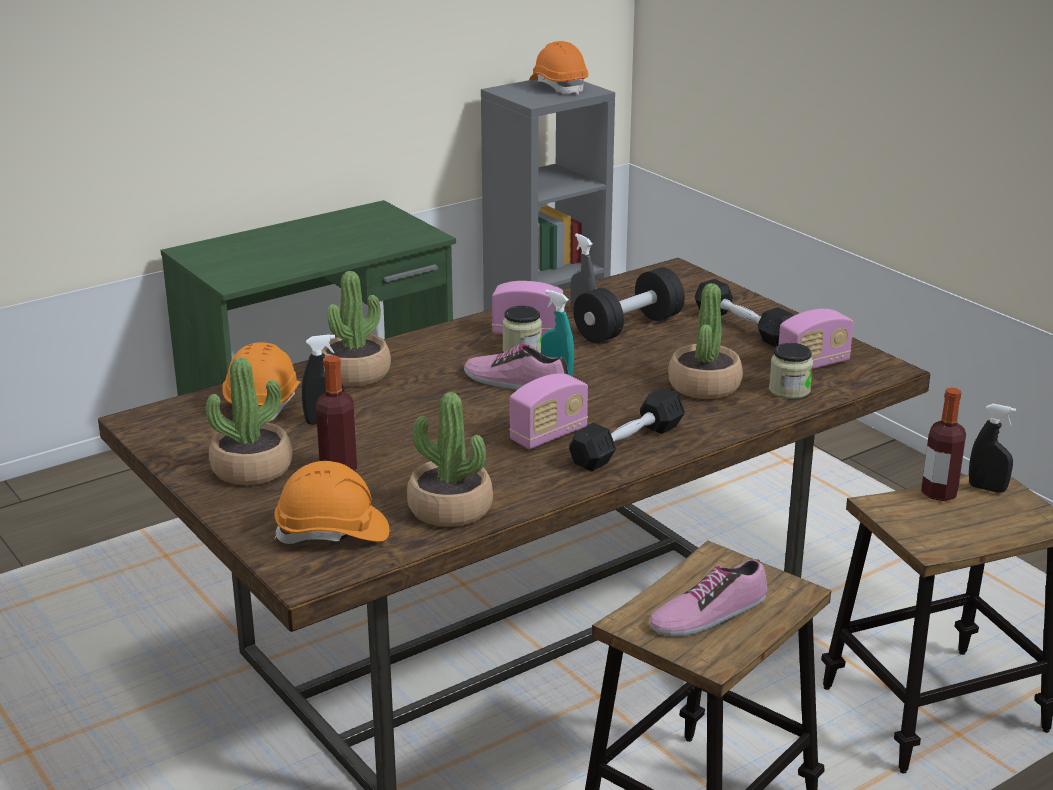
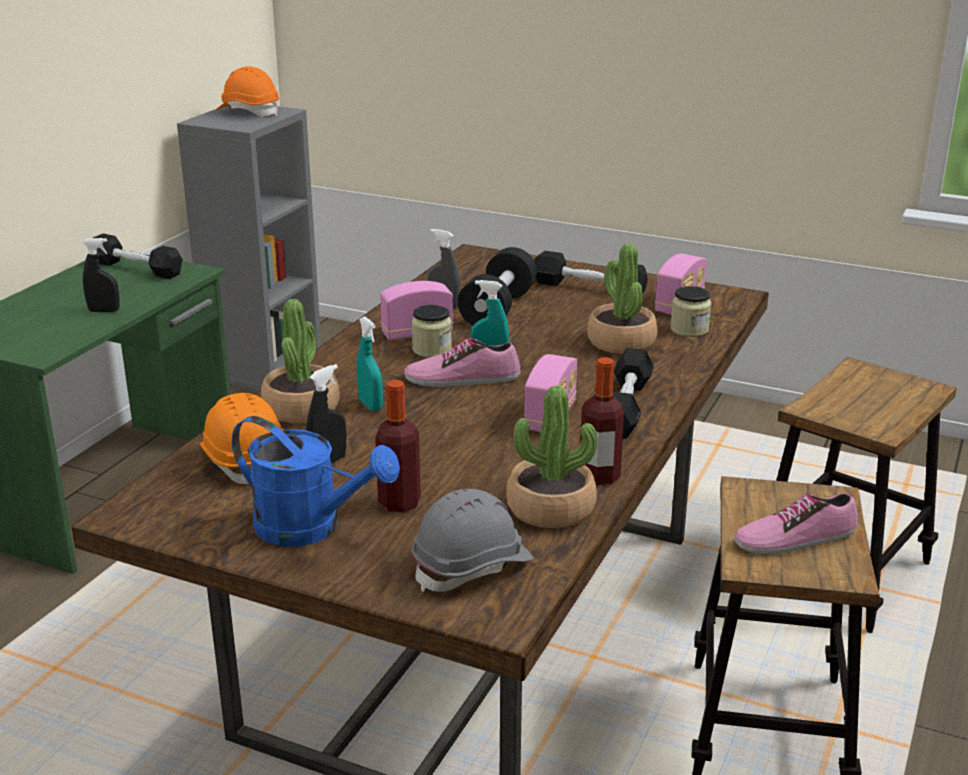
camera: 30 degrees left, 0 degrees up
(252, 468) = (311, 528): potted plant -> blue watering can
(333, 533) = (472, 566): orange hard hat -> grey hard hat
(383, 223) = (136, 268): none -> black dumbbell
(412, 385) = (370, 405): none -> turquoise spray bottle
(707, 613) = (794, 538): shoe -> shoe turned 45 degrees clockwise
(939, 493) = (833, 388): bottle -> bottle (599, 477)
(987, 488) = (861, 375): black spray bottle -> black spray bottle (104, 311)

